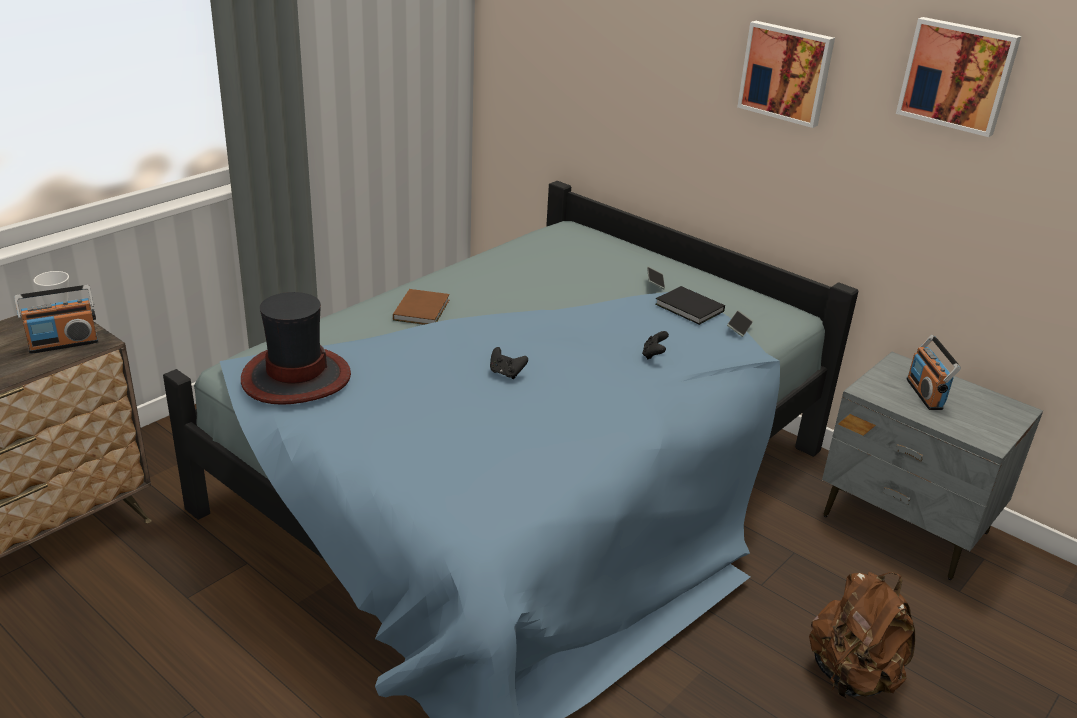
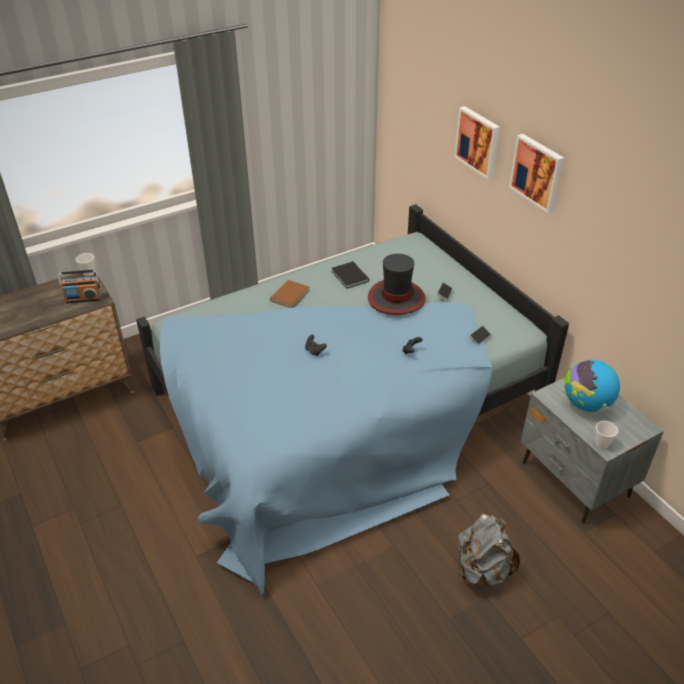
camera: 20 degrees right, 10 degrees up
(295, 377) = (197, 336): hat -> hat (396, 298)
(690, 308) = (454, 318): black book -> black book (349, 277)
(852, 676) = (482, 570): brown backpack -> grey backpack
(925, 394) = (586, 404): radio -> globe
(958, 75) = (629, 202): picture -> picture (478, 142)
(980, 438) = (602, 444): none -> cup

